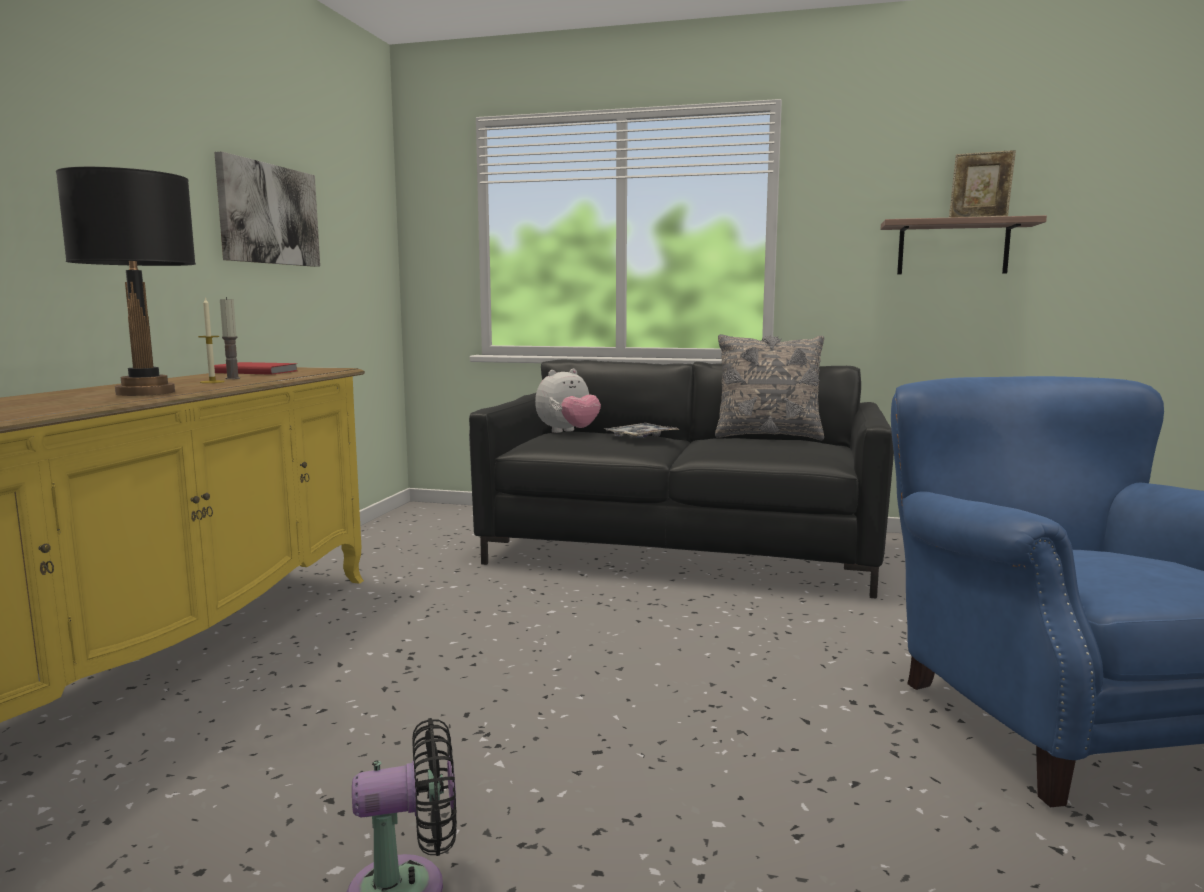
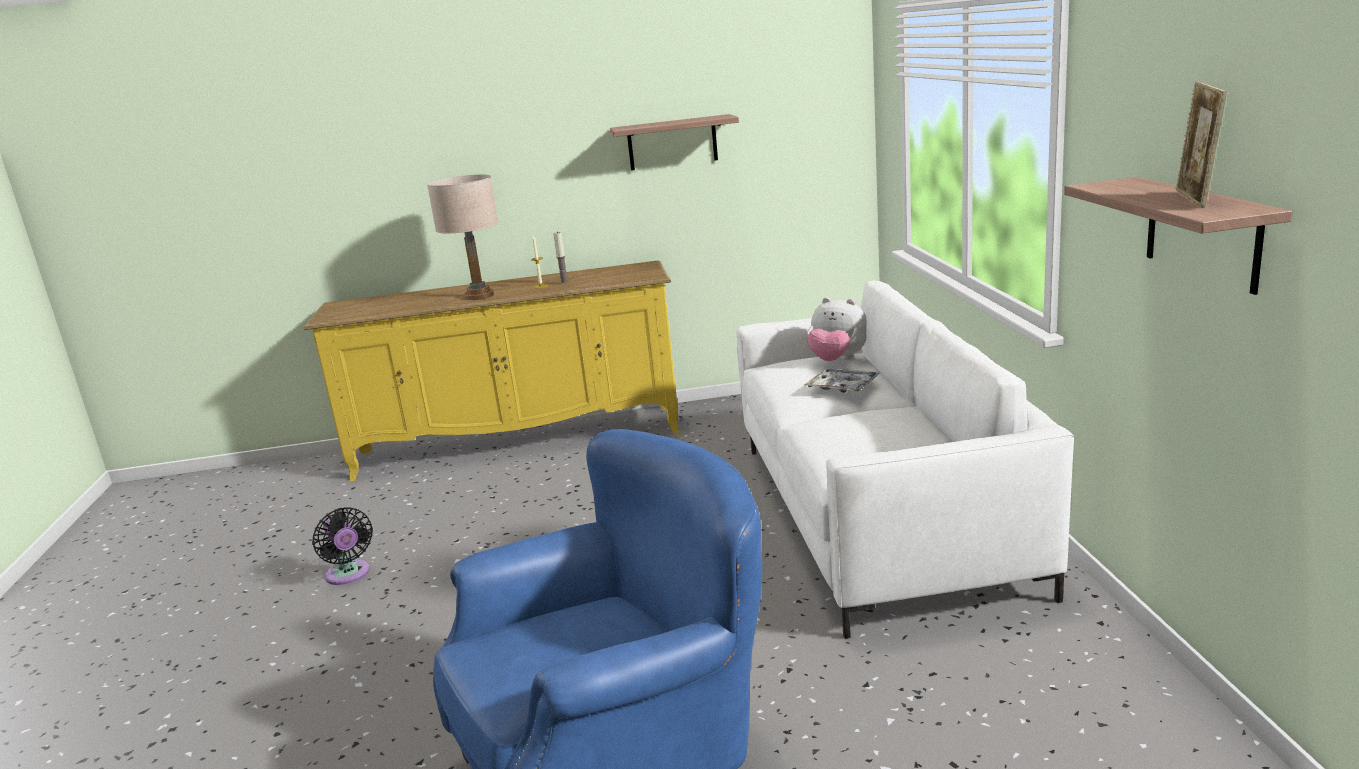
camera: 70 degrees right, 10 degrees up
(145, 393) = (479, 296): black table lamp -> beige table lamp
(256, 371) = (610, 272): red book -> none
(268, 214) = (672, 143): picture -> shelf
(680, 552) = (876, 514): black sofa -> white sofa
(768, 437) = (925, 430): grey pillow -> none

